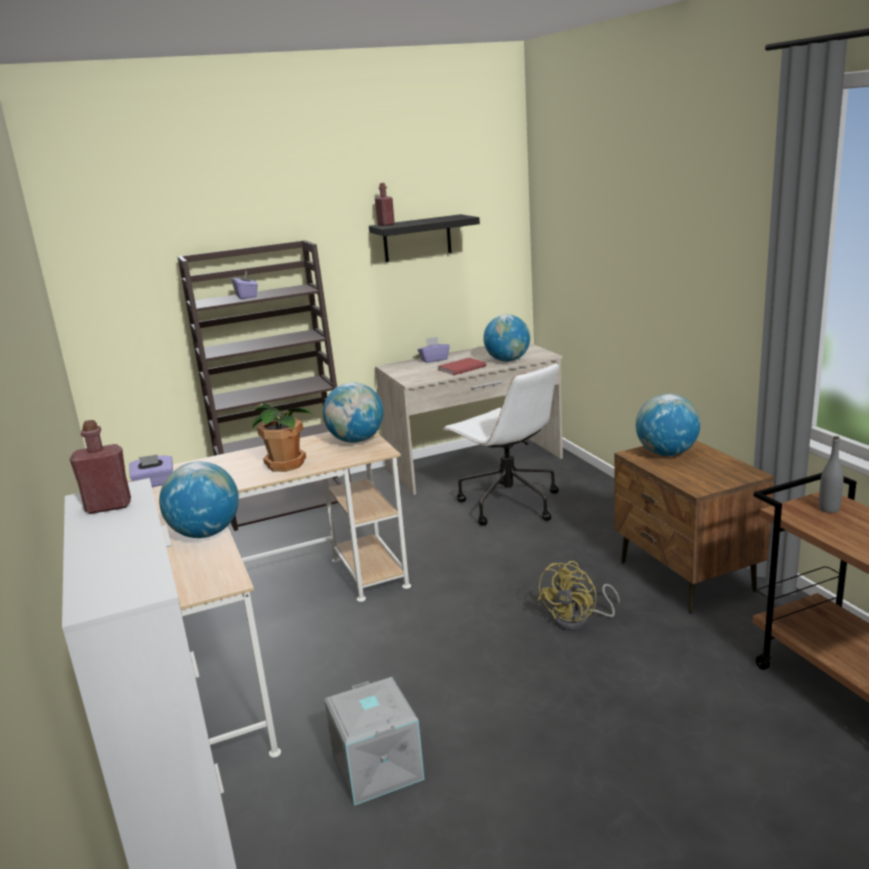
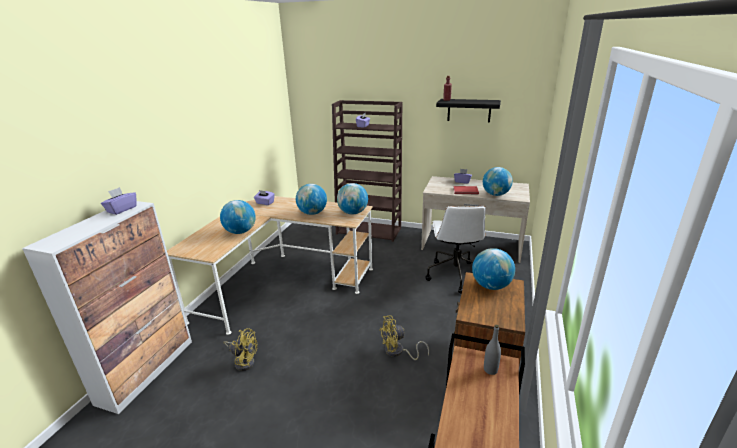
camera: 40 degrees right, 5 degrees up
(108, 506) = (122, 209): red bottle -> purple tissue box
(286, 464) = (312, 213): potted plant -> globe
(375, 768) = (243, 361): grey storage box -> yellow fan

